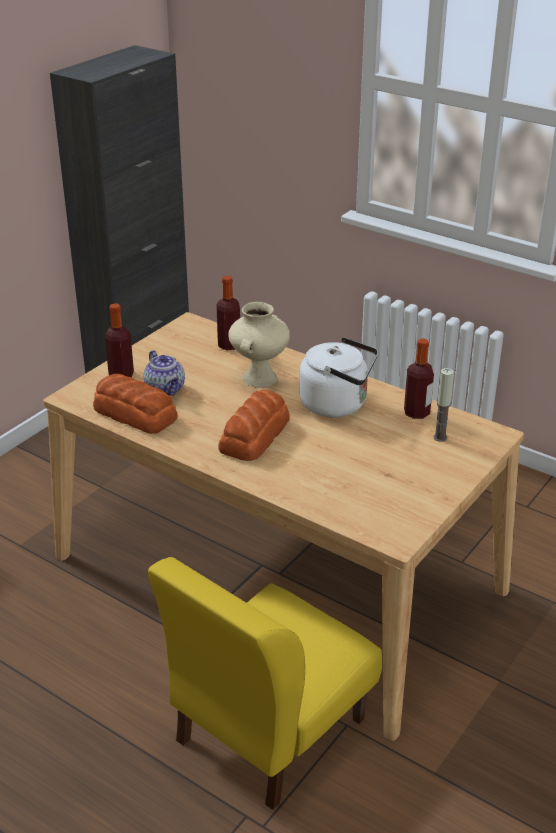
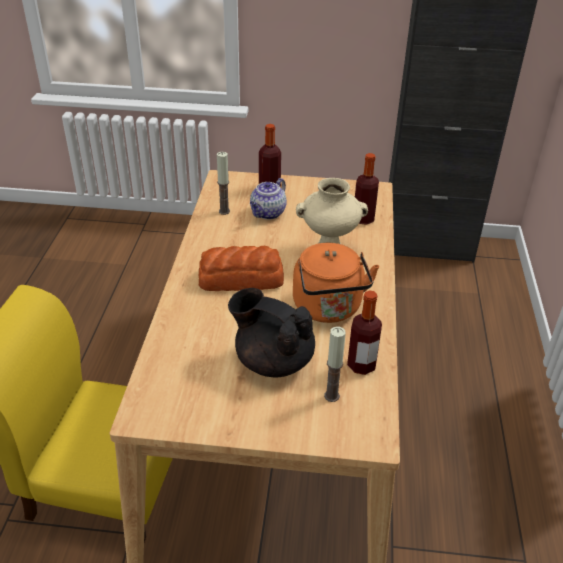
camera: 60 degrees right, 5 degrees up
(134, 413) = (224, 211): bread -> candle
(338, 404) = (329, 309): white kettle -> orange kettle
(379, 452) = (273, 360): none -> black teapot

